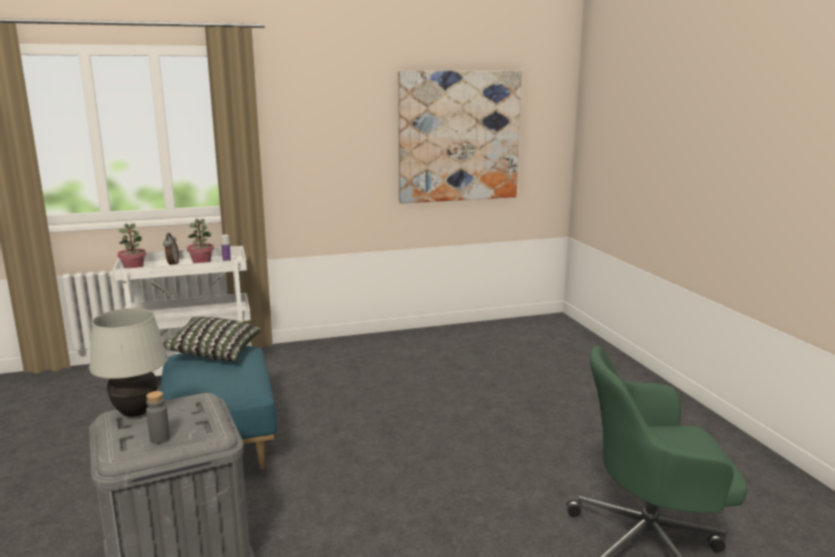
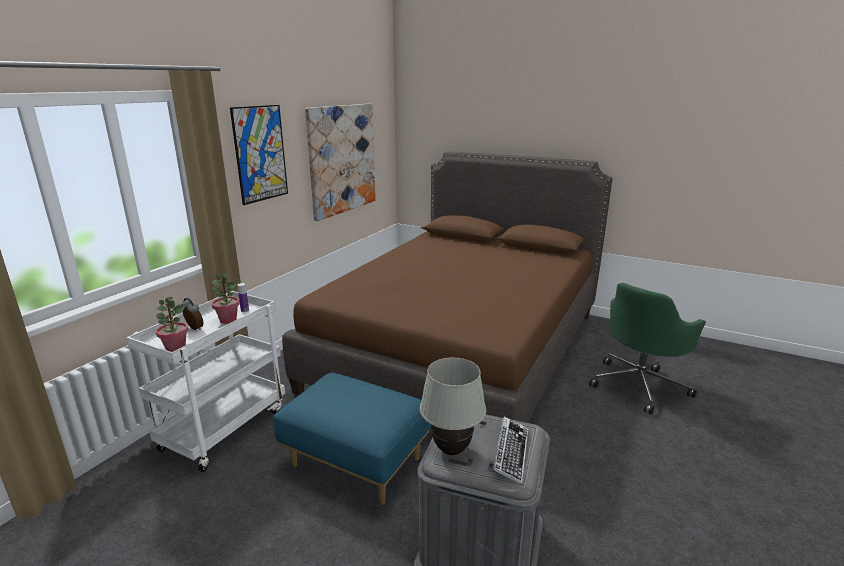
camera: 45 degrees left, 5 degrees up
(160, 438) = (510, 453): grey bottle -> keyboard
(214, 353) = (321, 390): pillow -> none
(324, 116) = (260, 154): none -> picture
(488, 403) = (461, 349): none -> brown bed

